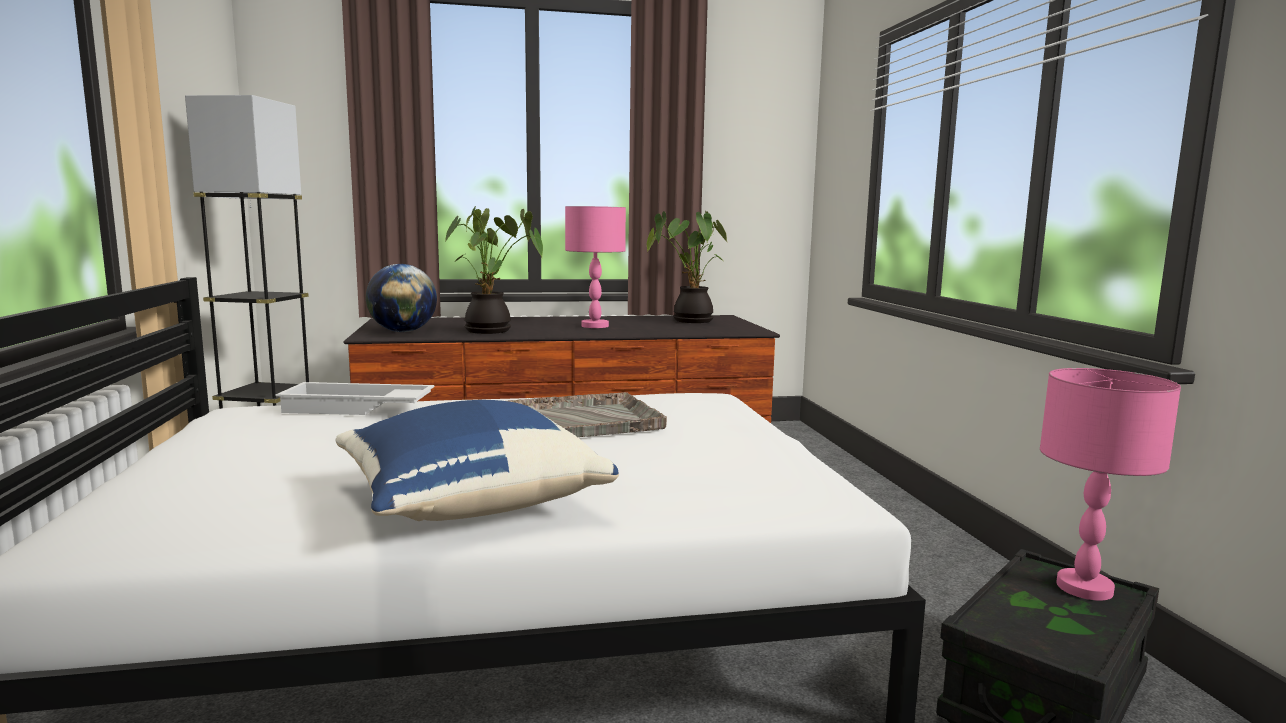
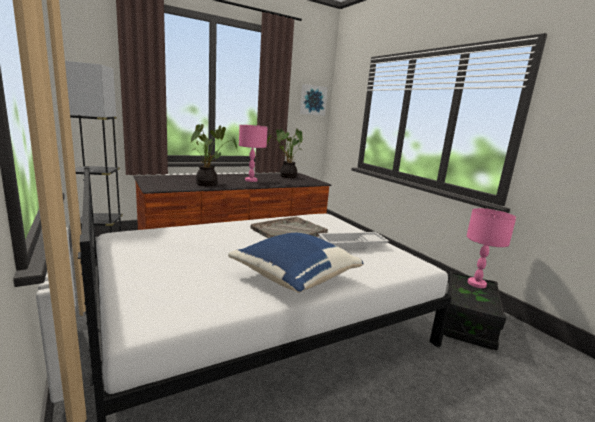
camera: 20 degrees left, 5 degrees up
(356, 408) = (182, 230): white tray -> white tray (352, 246)
(403, 331) = (165, 185): globe -> none
(767, 151) = (312, 100): none -> picture

